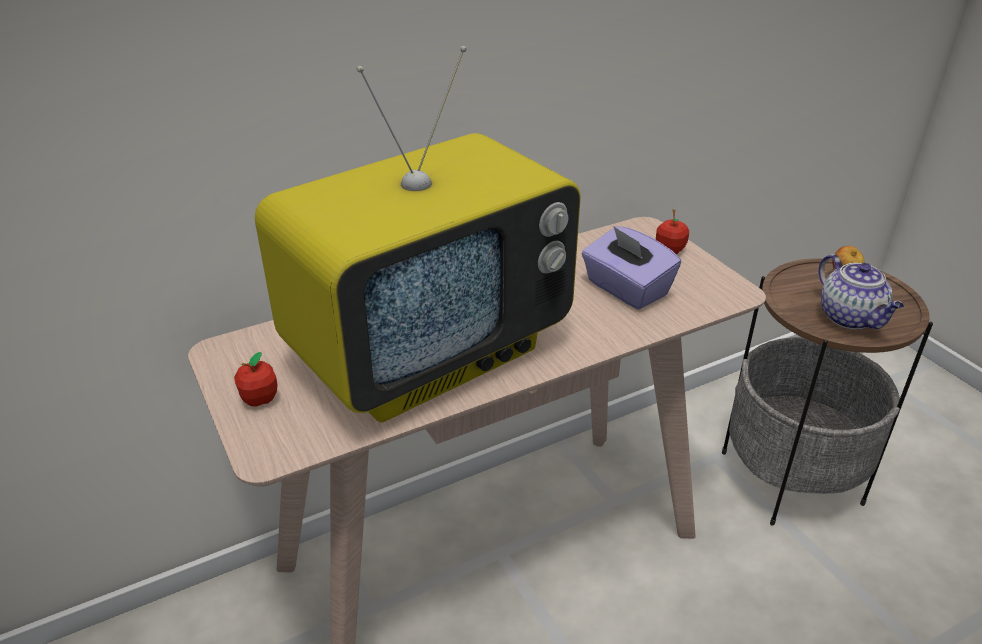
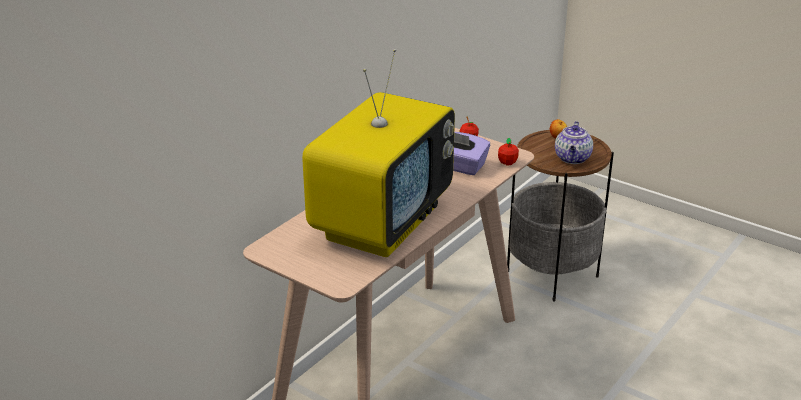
camera: 25 degrees left, 5 degrees down
(259, 399) = (311, 264): apple -> apple (507, 163)
(851, 318) = (573, 159): teapot -> teapot turned 60 degrees clockwise

